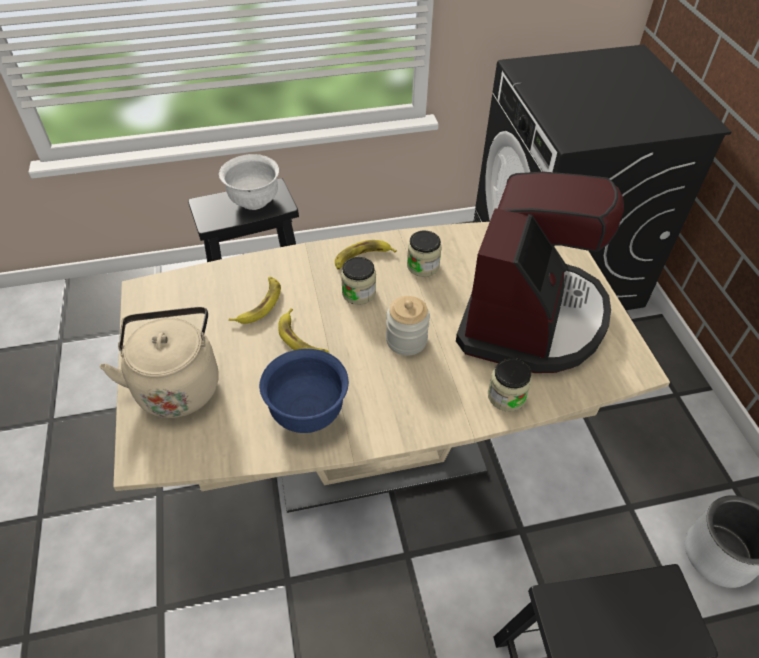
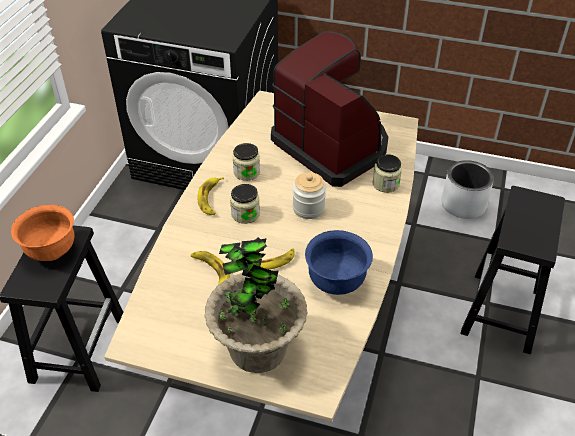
camera: 60 degrees left, 5 degrees down
(177, 384) = (257, 349): beige kettle -> potted plant
(254, 201) = (51, 250): white bowl -> orange bowl

